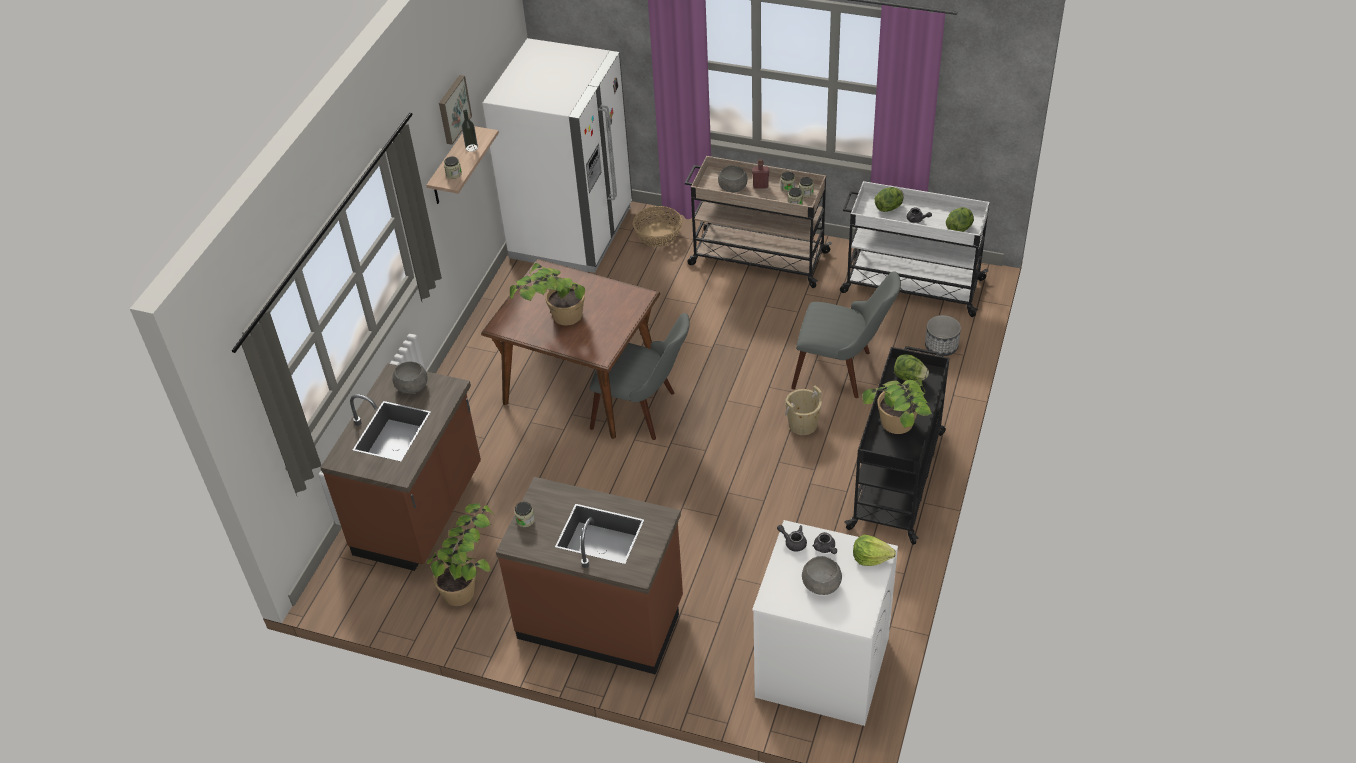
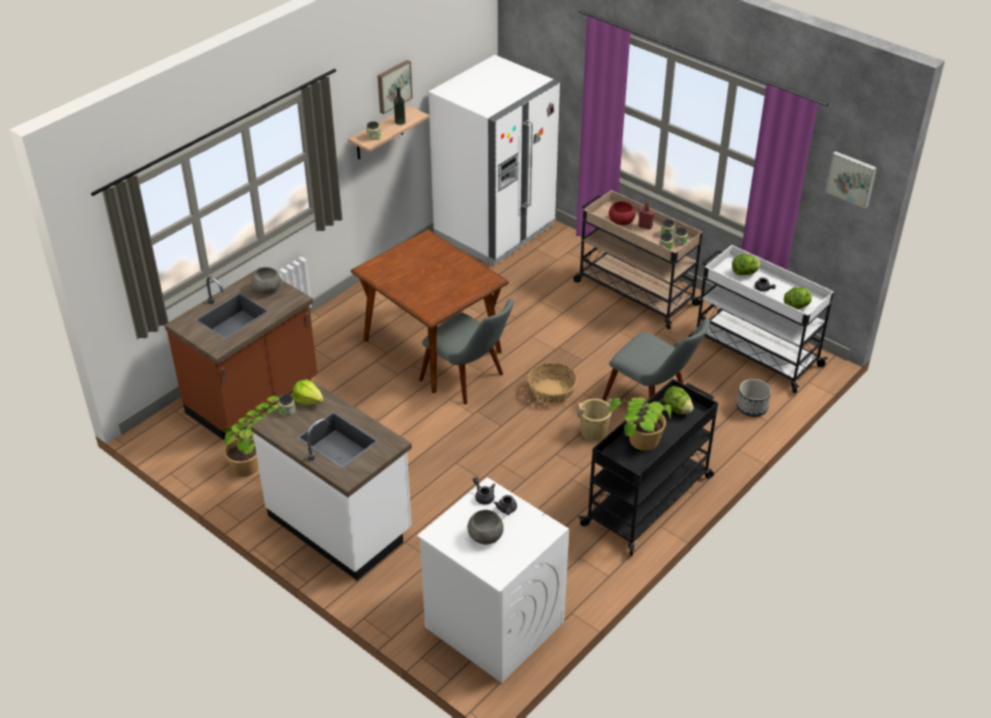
camera: 20 degrees right, 5 degrees down
(554, 322) = (410, 278): potted plant -> none
(601, 619) = (340, 524): brown counter -> white counter
(658, 234) = (563, 251): basket -> basket (552, 391)
(733, 187) = (621, 221): grey bowl -> red bowl
(871, 557) = (540, 529): lettuce -> lettuce (308, 400)
(988, 82) = (851, 178): none -> picture

